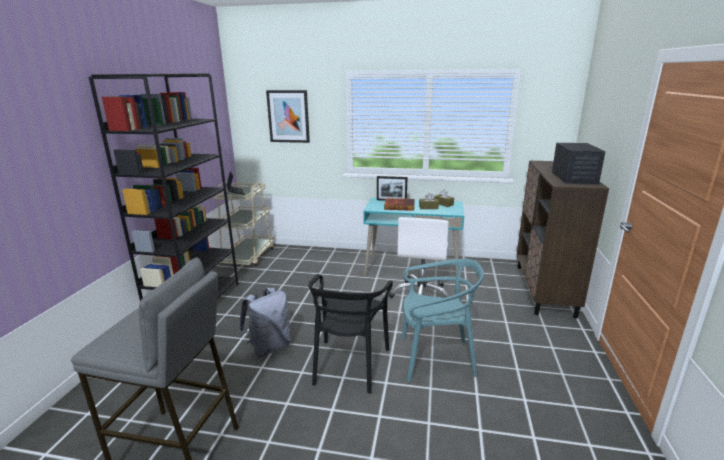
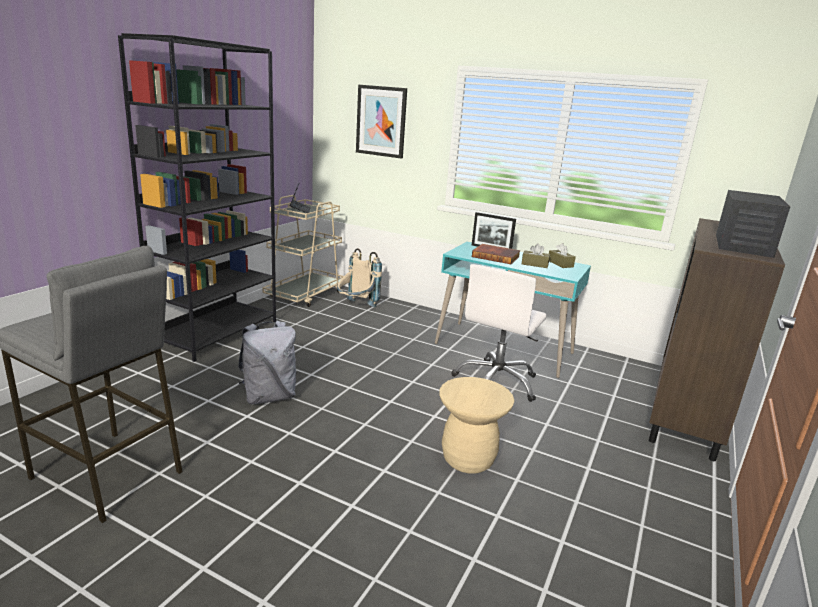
camera: 15 degrees right, 0 degrees up
(292, 259) = (356, 307): none -> beige backpack
(349, 364) = (351, 439): black chair -> none
(435, 358) = (468, 459): turquoise chair -> beige stool

